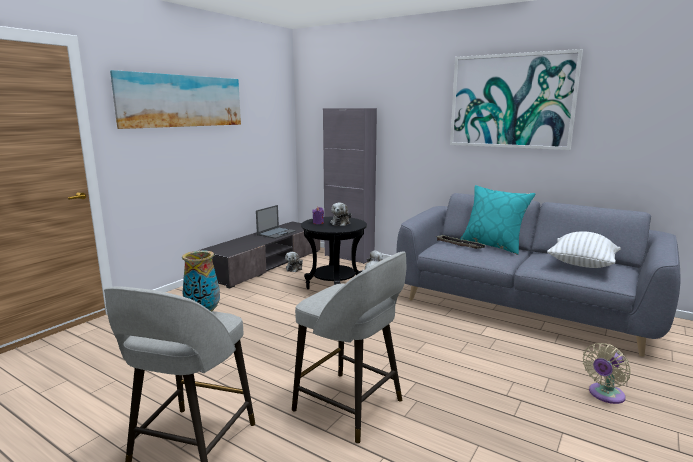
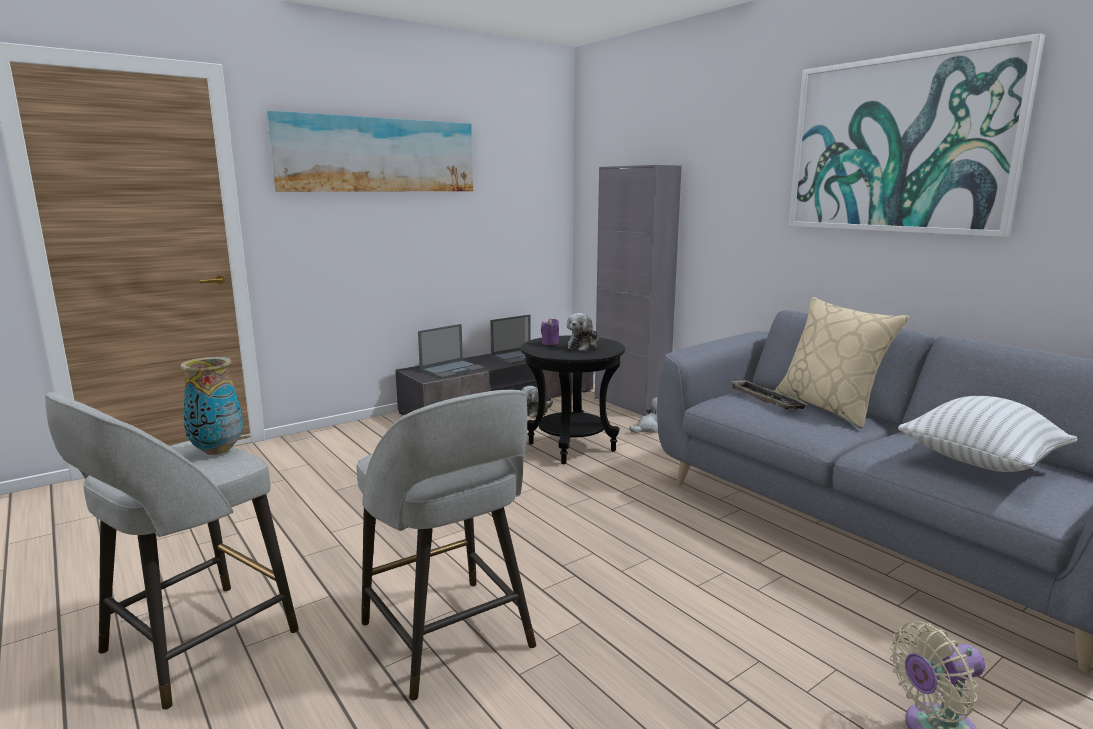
camera: 20 degrees right, 0 degrees up
(239, 246) = (453, 369): none -> laptop
(493, 245) = (830, 407): turquoise pillow -> beige pillow

